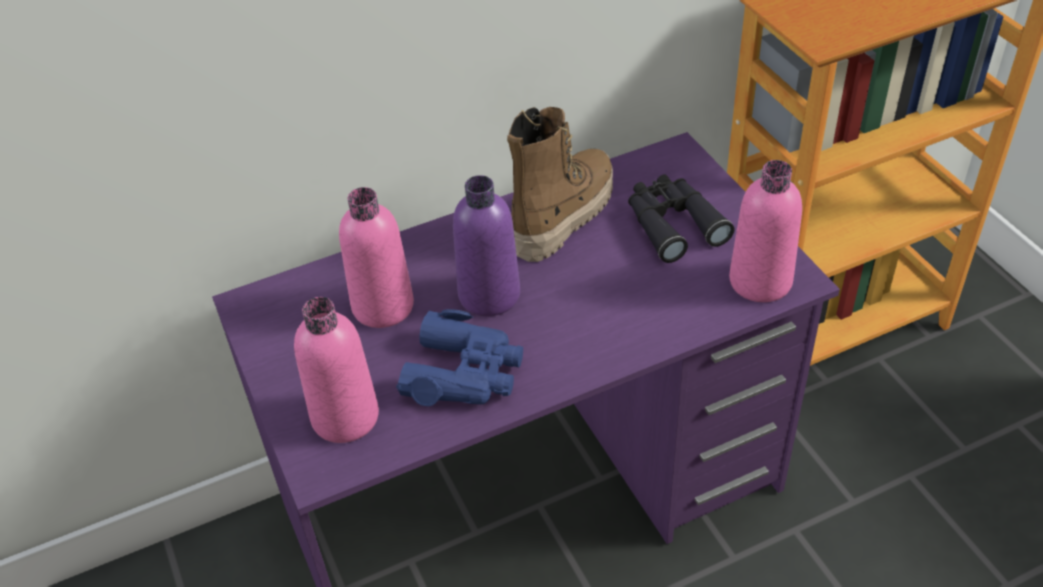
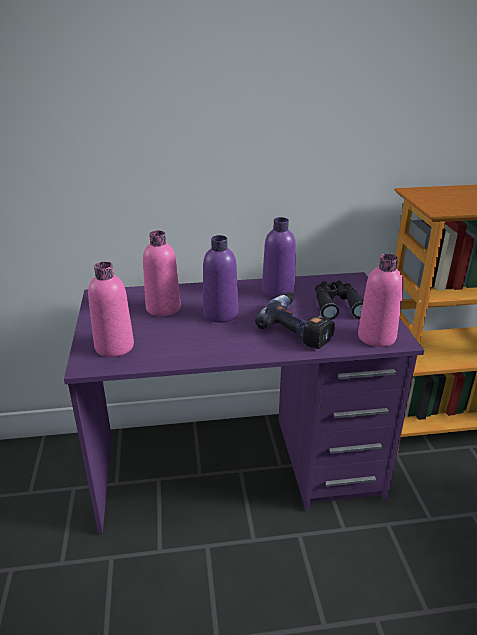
camera: 15 degrees right, 15 degrees down
(464, 372) = (188, 342): blue binoculars -> none
(562, 216) = (278, 291): boot -> purple bottle
(631, 293) = (298, 328): none -> power drill

